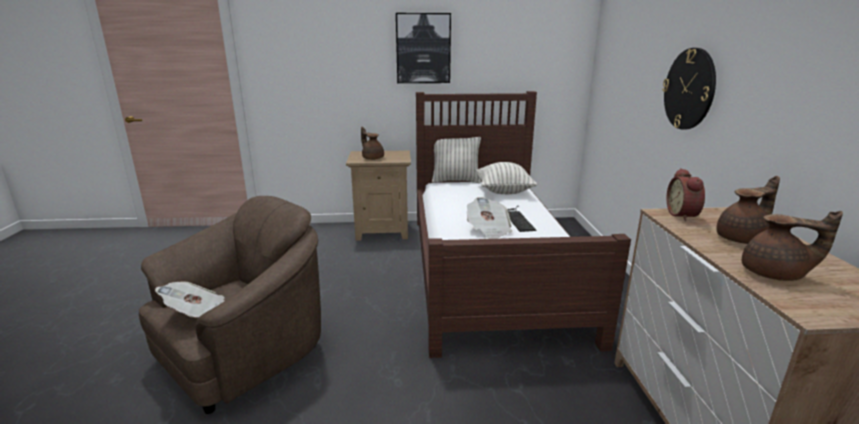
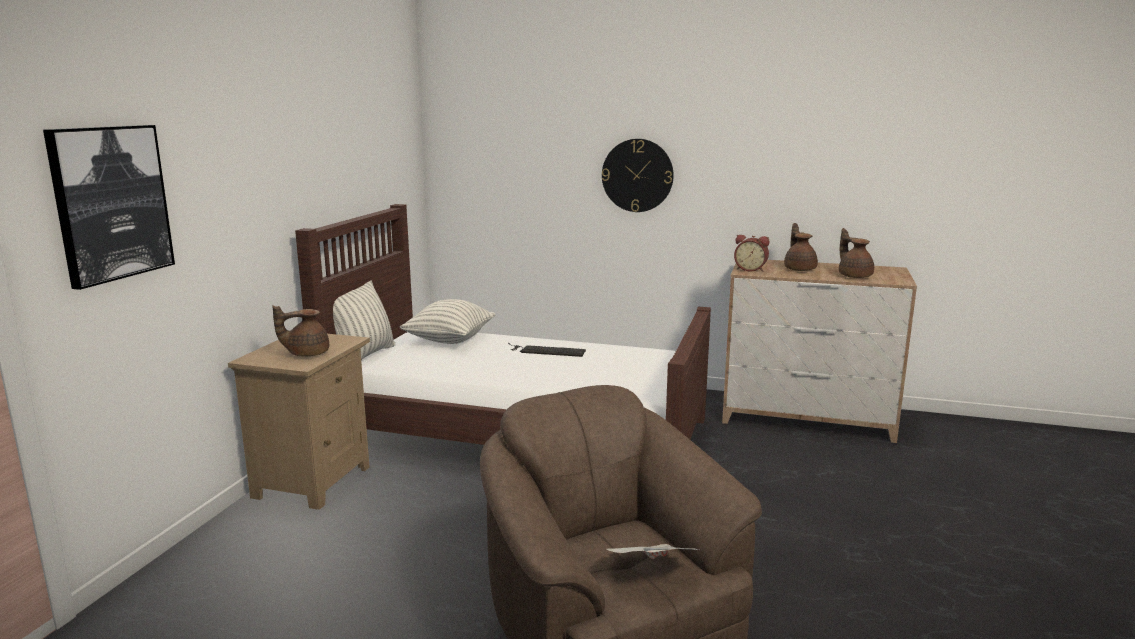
camera: 70 degrees left, 5 degrees down
(423, 48) = (289, 158): picture -> picture (111, 203)
(488, 230) = (565, 368): newspaper -> none
(775, 274) = (854, 276): brown teapot -> brown teapot turned 60 degrees counterclockwise

